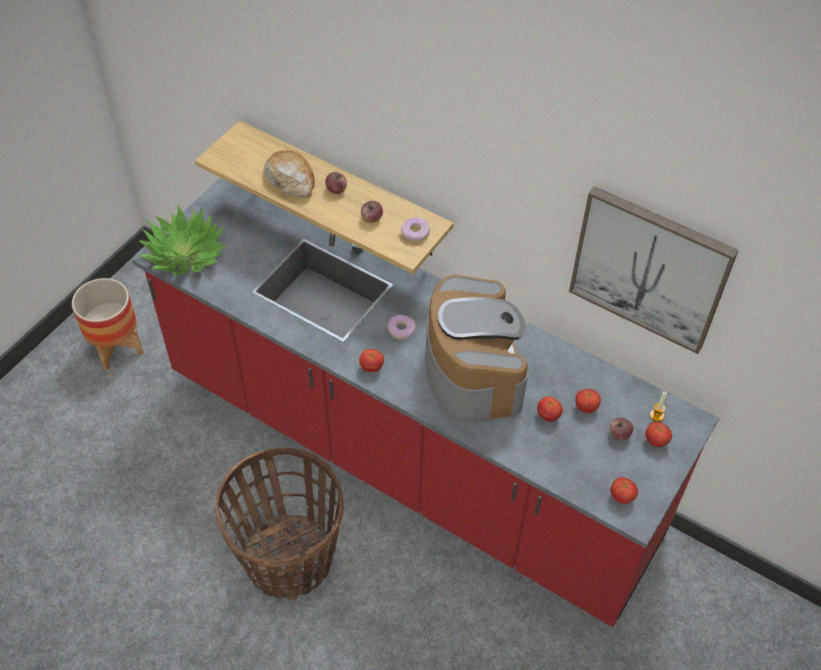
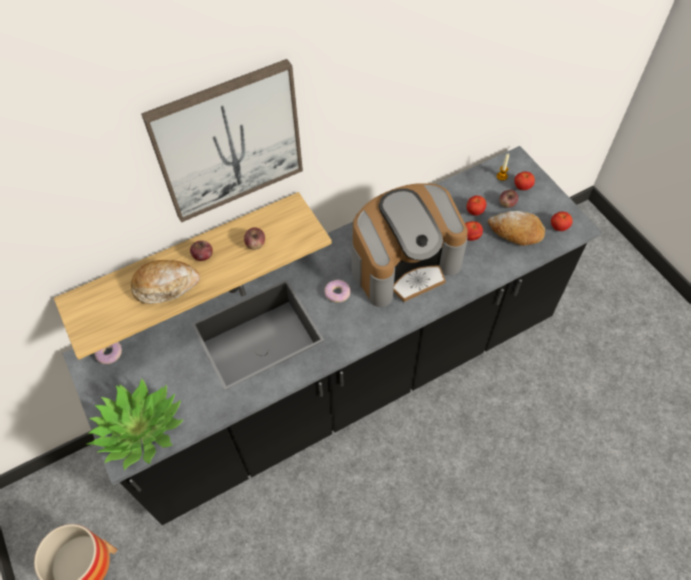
camera: 60 degrees left, 5 degrees up
(289, 558) = (391, 507): basket -> none
(371, 367) = (362, 330): tomato -> none
(408, 457) = (348, 380): red counter -> black counter
(415, 233) = (293, 221): donut -> donut (109, 353)
(472, 370) = (404, 264): coffee machine -> coffee machine turned 135 degrees clockwise
(583, 456) = (515, 232): none -> bread
(649, 269) = (461, 83): picture -> picture (228, 142)

